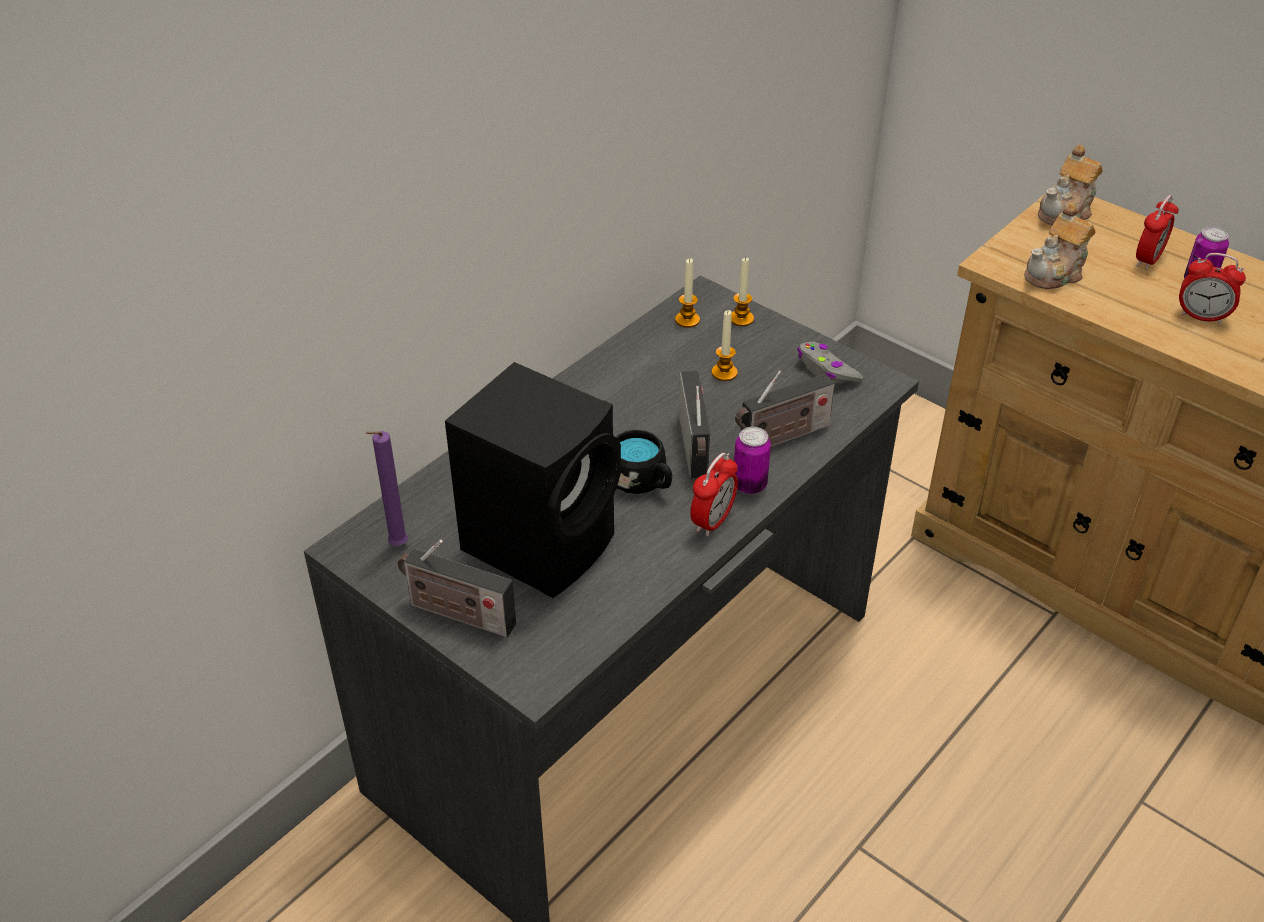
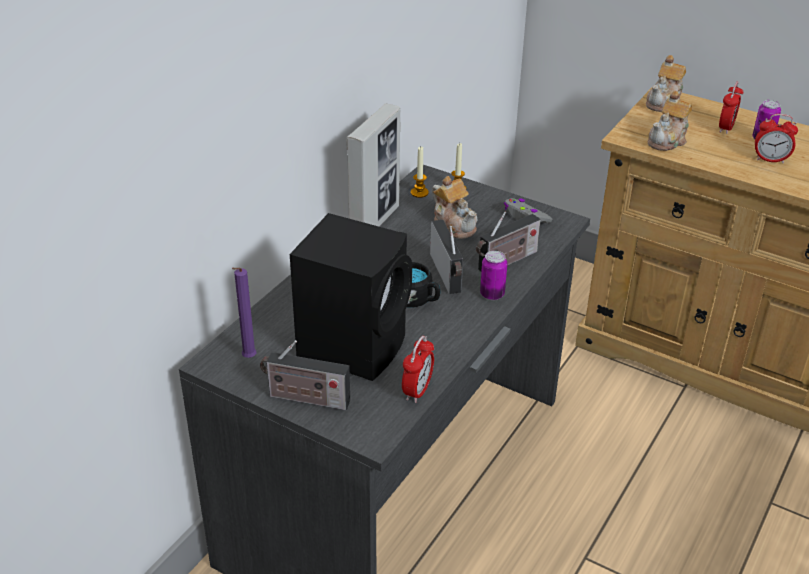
camera: 10 degrees left, 5 degrees down
(614, 359) = (374, 222): none -> picture frame
(712, 521) = (472, 320): alarm clock -> alarm clock (417, 391)
(724, 373) = (454, 224): candle -> teapot

